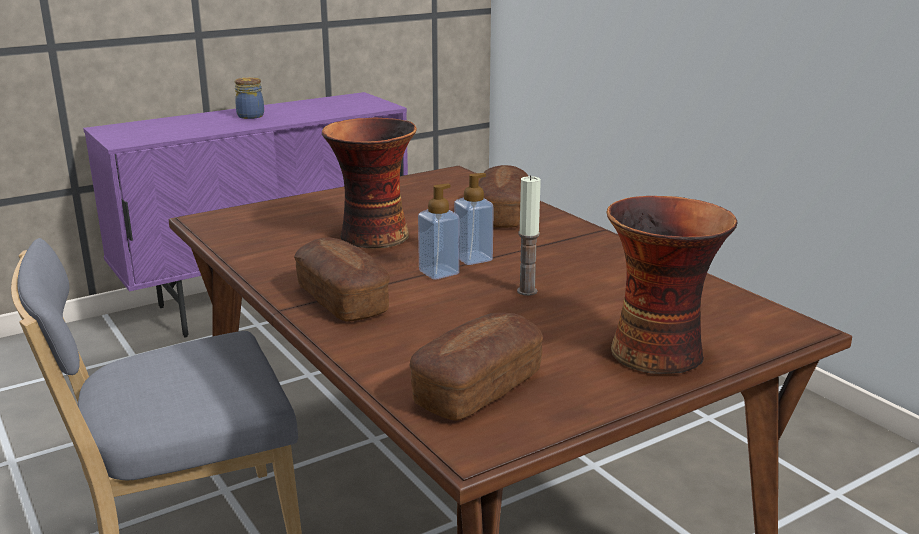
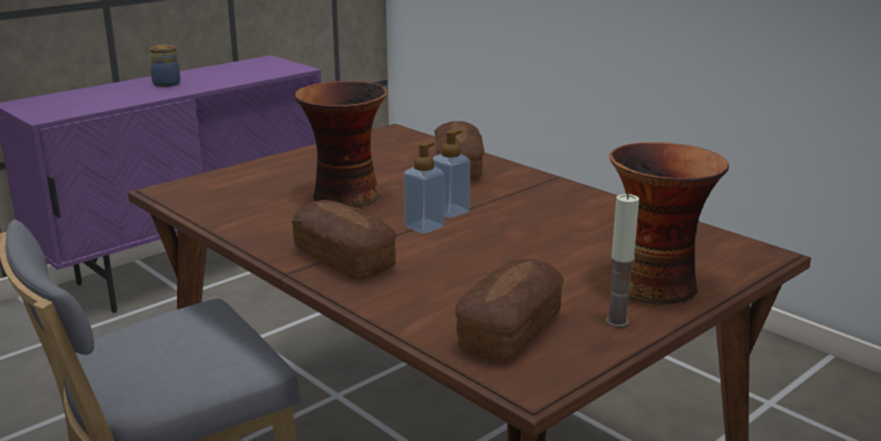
camera: 10 degrees left, 0 degrees up
(527, 291) = (514, 238): candle -> candle (617, 322)

